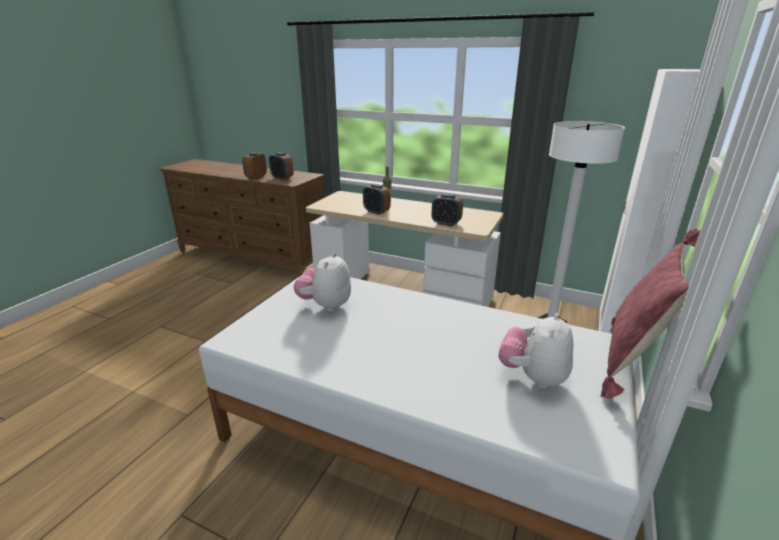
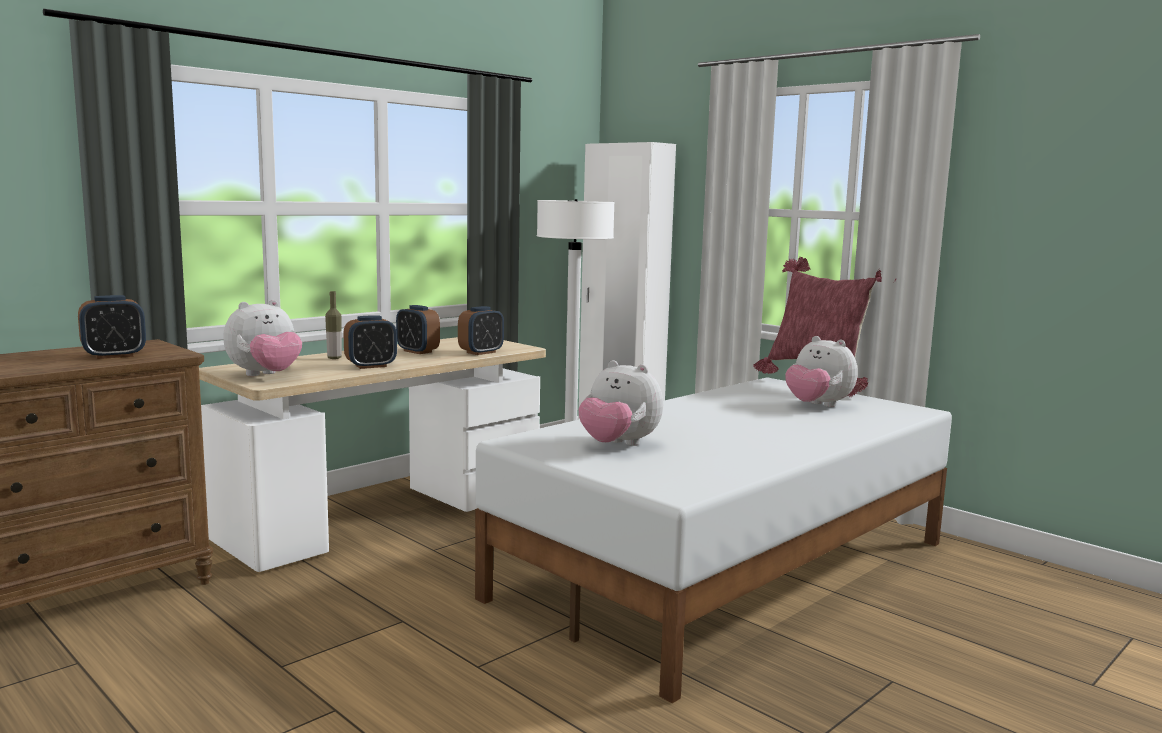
camera: 70 degrees left, 15 degrees down
(256, 177) = (52, 366): alarm clock -> alarm clock (417, 351)
(334, 202) = (265, 375): none -> plush toy

